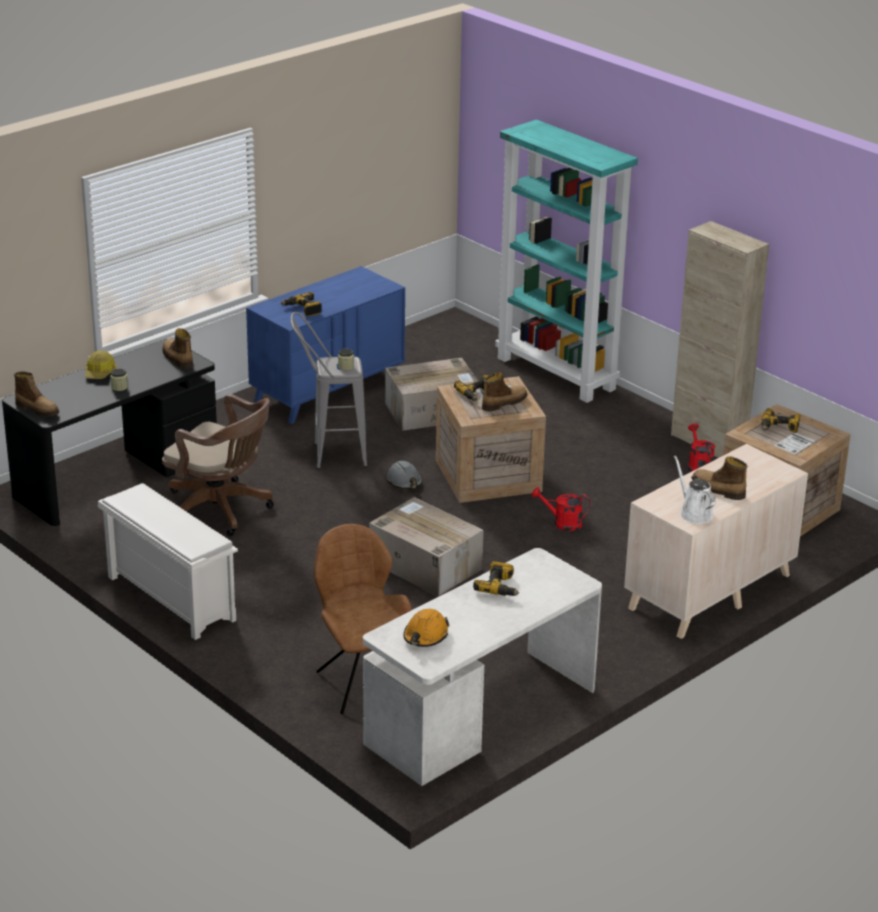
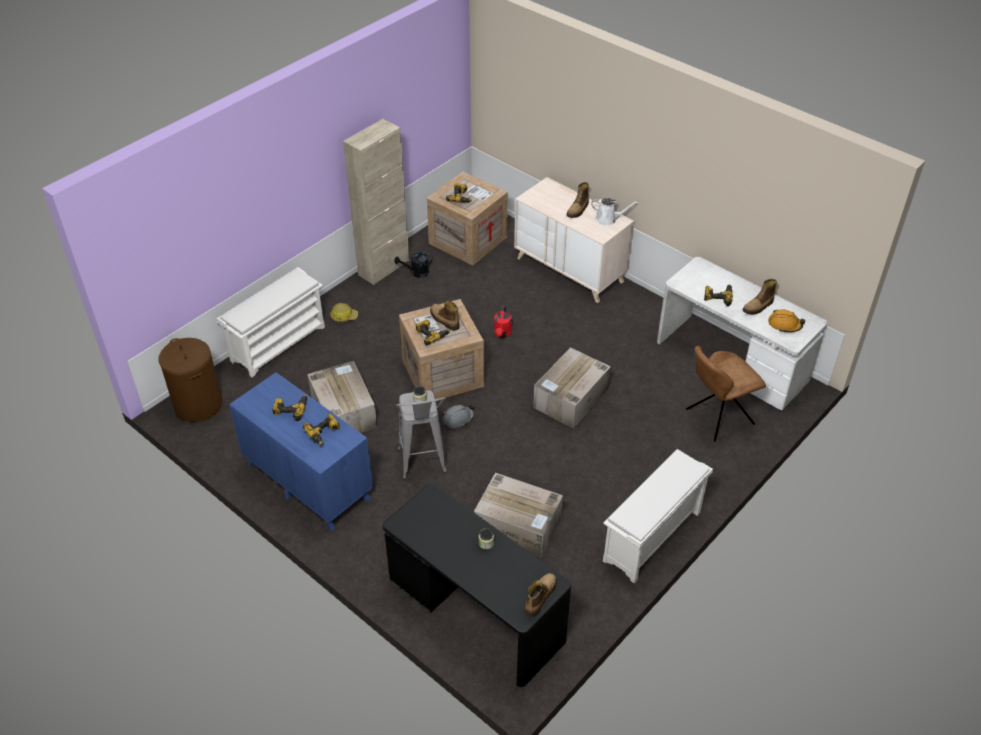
camera: 95 degrees left, 15 degrees up
(100, 373) = (460, 563): hard hat -> hard hat (344, 316)
(177, 358) = (424, 510): boot -> boot (758, 307)
(221, 510) = (519, 525): brown office chair -> cardboard box
(344, 294) = (291, 409): none -> power drill
(459, 332) = (198, 405): none -> brown laundry basket
(557, 374) = (278, 343): turquoise bookcase -> white shoe rack
(694, 513) = (608, 219): white watering can -> white watering can turned 135 degrees counterclockwise
(698, 466) = (416, 272): red watering can -> black watering can

